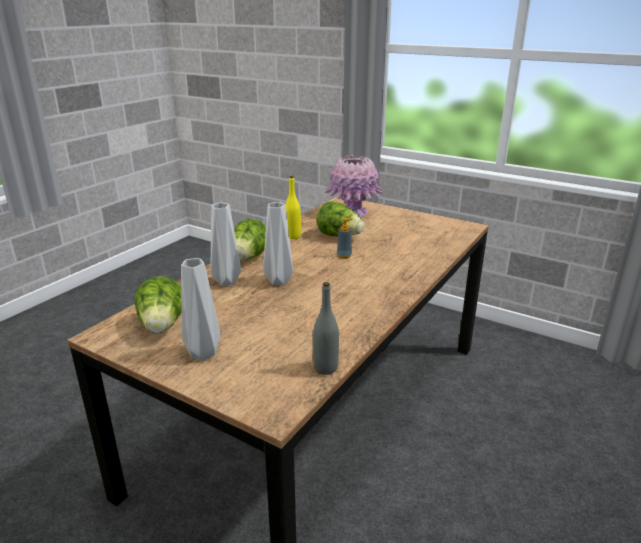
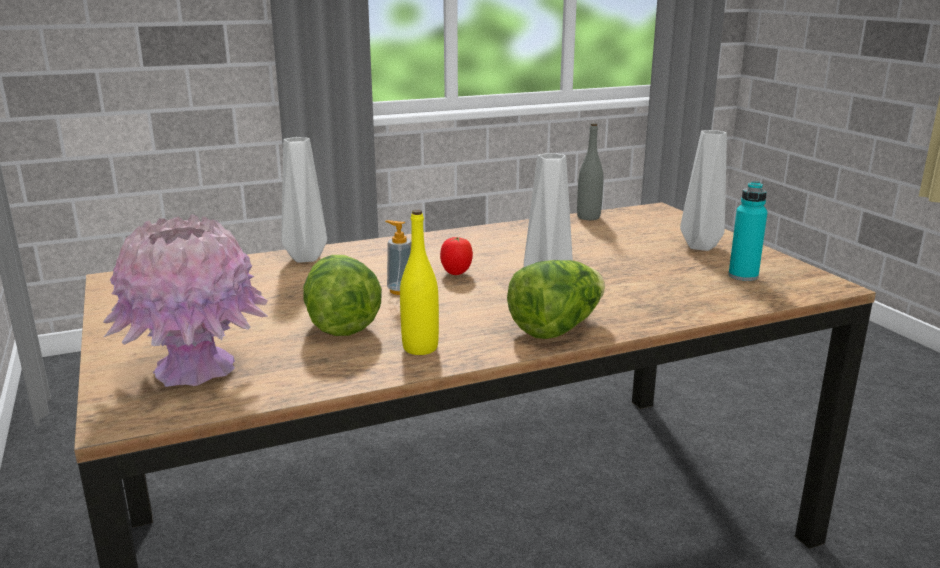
camera: 145 degrees left, 5 degrees down
(162, 326) = (743, 276): lettuce -> turquoise bottle
(225, 282) = (628, 302): grey vase -> grey vase (308, 258)
(336, 274) = (456, 273): none -> tomato

